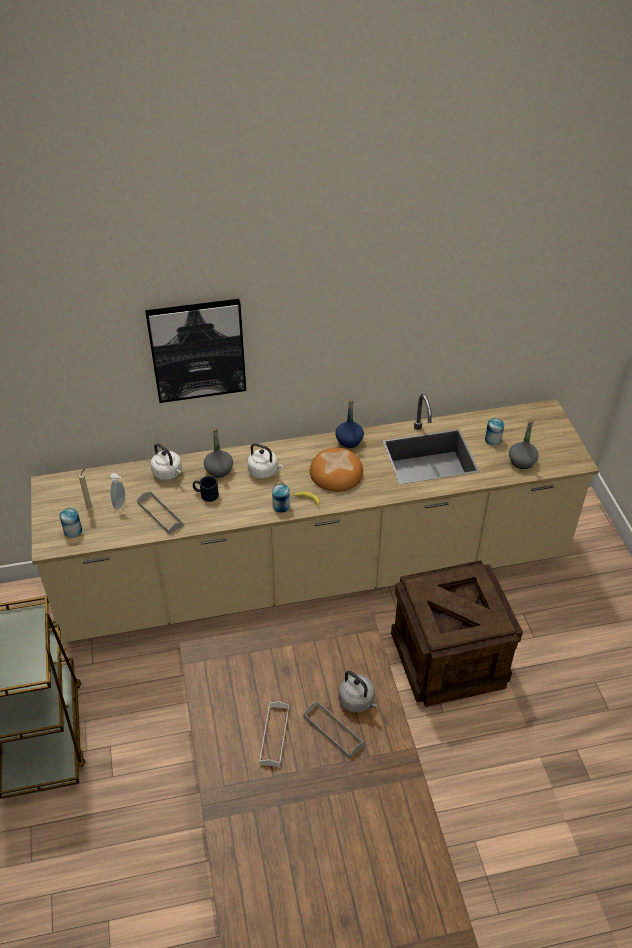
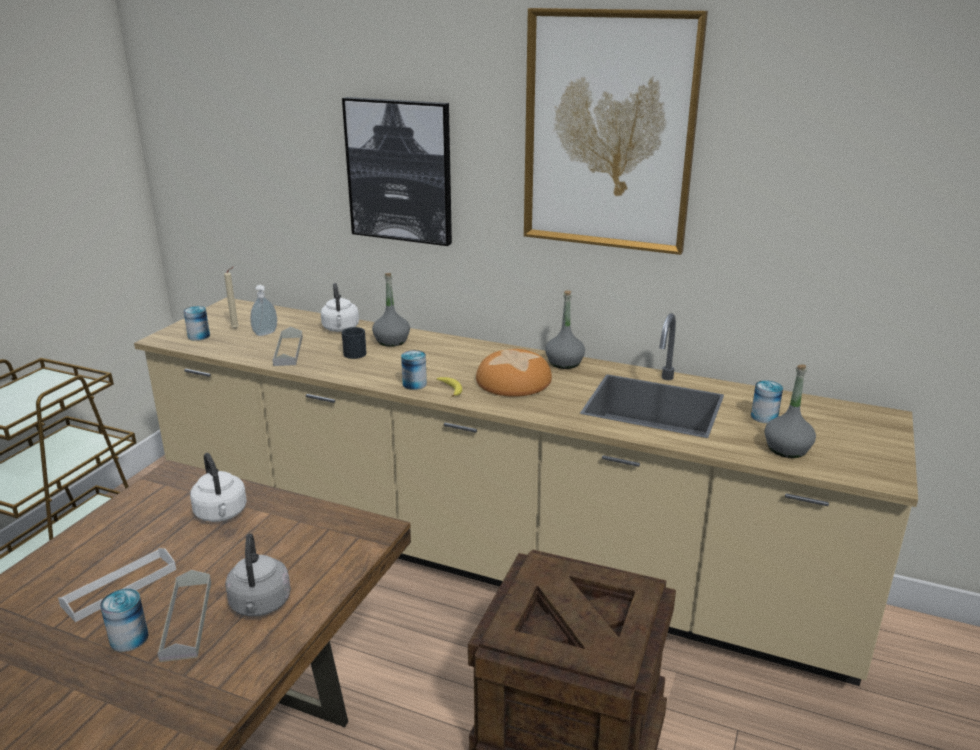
camera: 35 degrees right, 20 degrees down
(264, 471) = (436, 356): white kettle -> white kettle (221, 514)
(319, 757) = (129, 638): none -> can
(349, 441) = (564, 363): blue bottle -> grey bottle
(365, 294) = (609, 132): none -> picture

